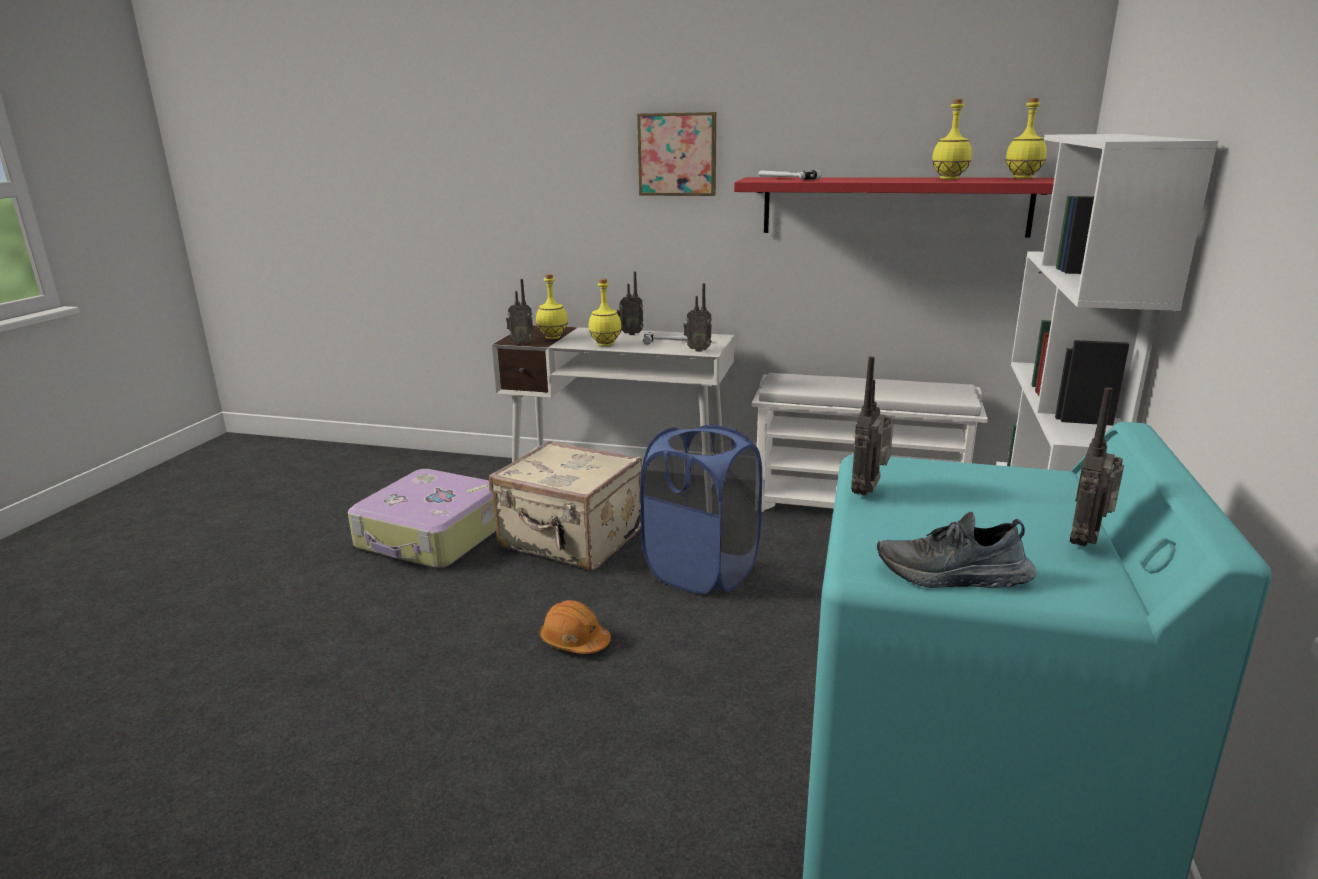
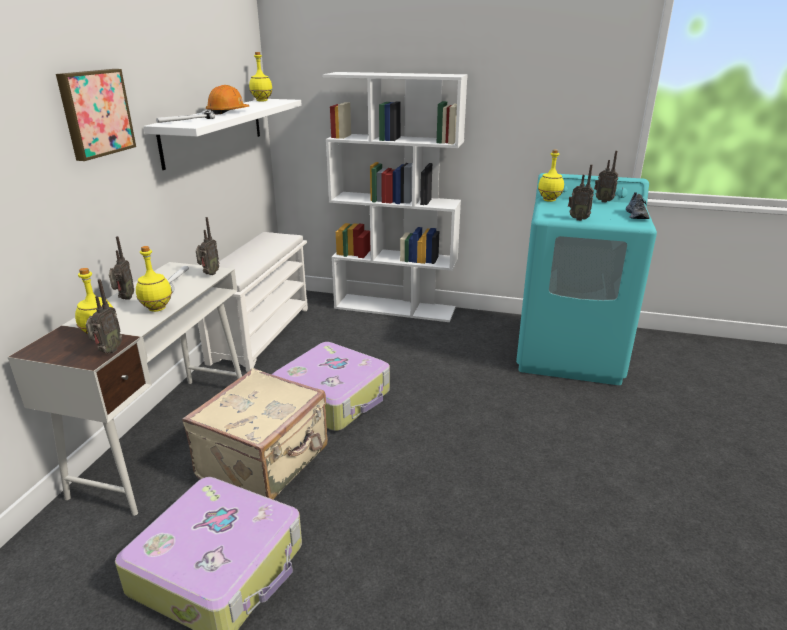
camera: 90 degrees left, 5 degrees up
(574, 641) = (418, 451): orange hard hat -> orange hard hat (228, 112)
(701, 571) = (333, 397): blue laundry basket -> suitcase
(894, 206) = (214, 130): red shelf -> white shelf
(949, 179) = (251, 106): yellow bottle -> yellow bottle (549, 200)

